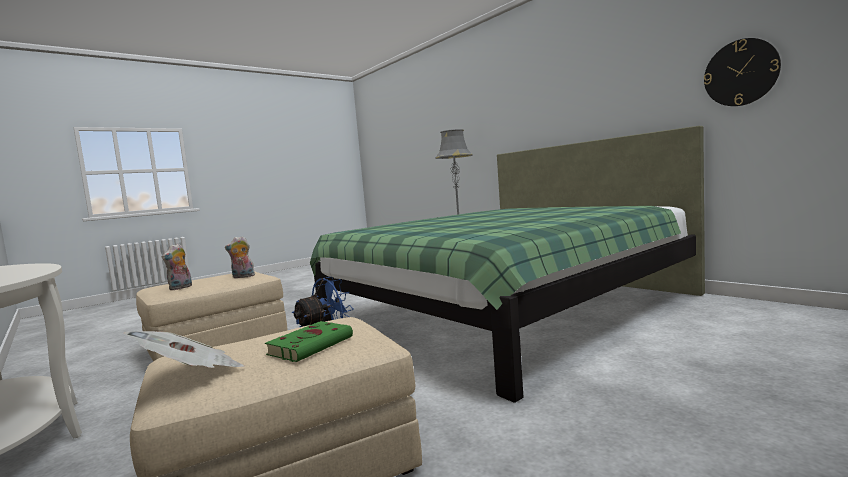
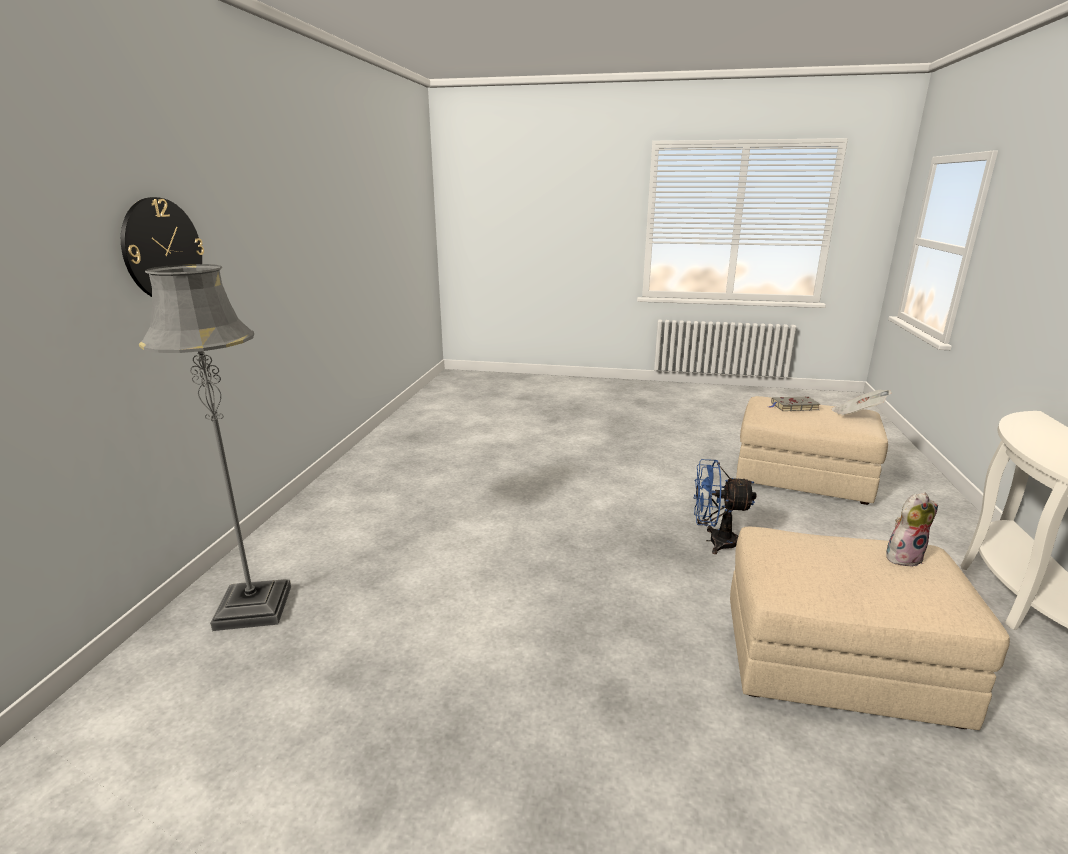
camera: 130 degrees left, 15 degrees up
(242, 277) = (798, 547): plush toy -> none
(312, 345) = (793, 406): green book -> grey book
(507, 309) = (484, 496): green bed -> none
(740, 73) = (369, 221): wall clock -> wall clock (162, 250)

